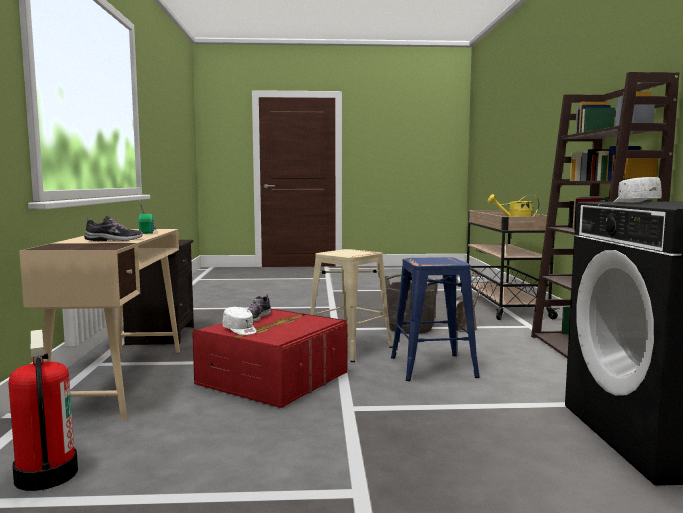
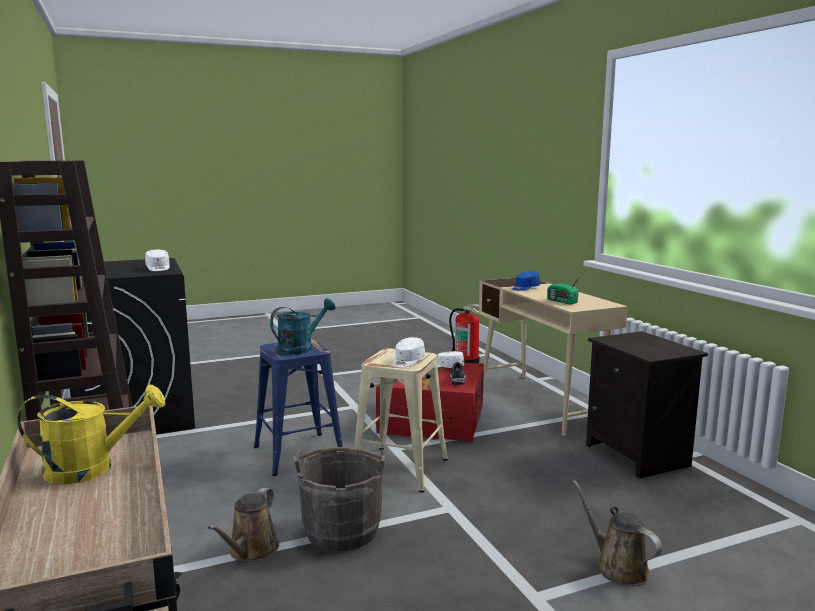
camera: 160 degrees right, 5 degrees up
(114, 240) = (525, 288): shoe -> blue cap
(282, 308) = (618, 567): none -> brown watering can
(345, 251) = (407, 361): none -> white cap
(429, 260) = (300, 348): none -> turquoise watering can

